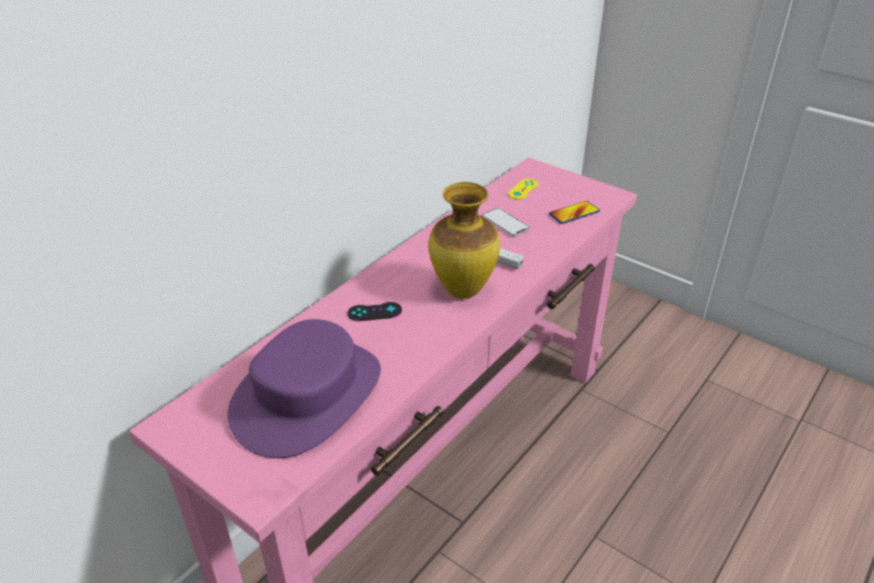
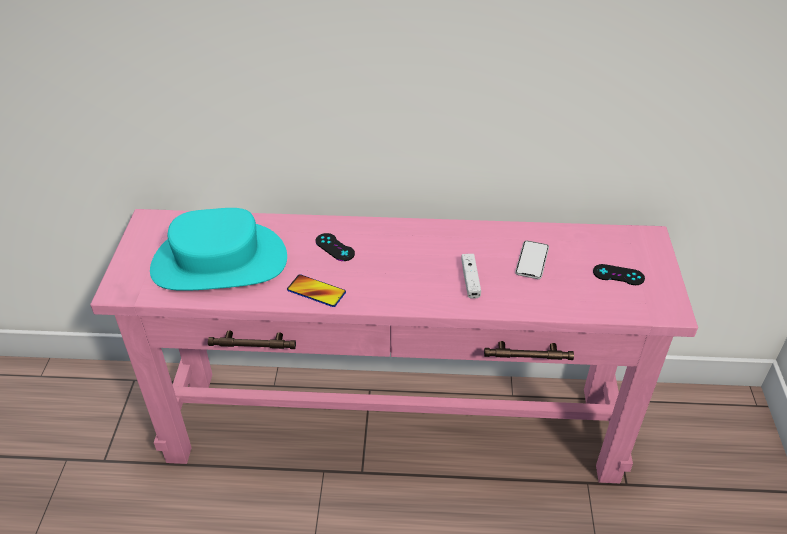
camera: 55 degrees right, 5 degrees up
(308, 396) = (219, 263): purple hat -> turquoise hat
(463, 292) = (405, 281): vase -> none
(523, 189) = (602, 247): yellow game controller -> none
(558, 197) = (618, 275): none -> black game controller
(574, 213) = (602, 296): phone -> phone (316, 291)

